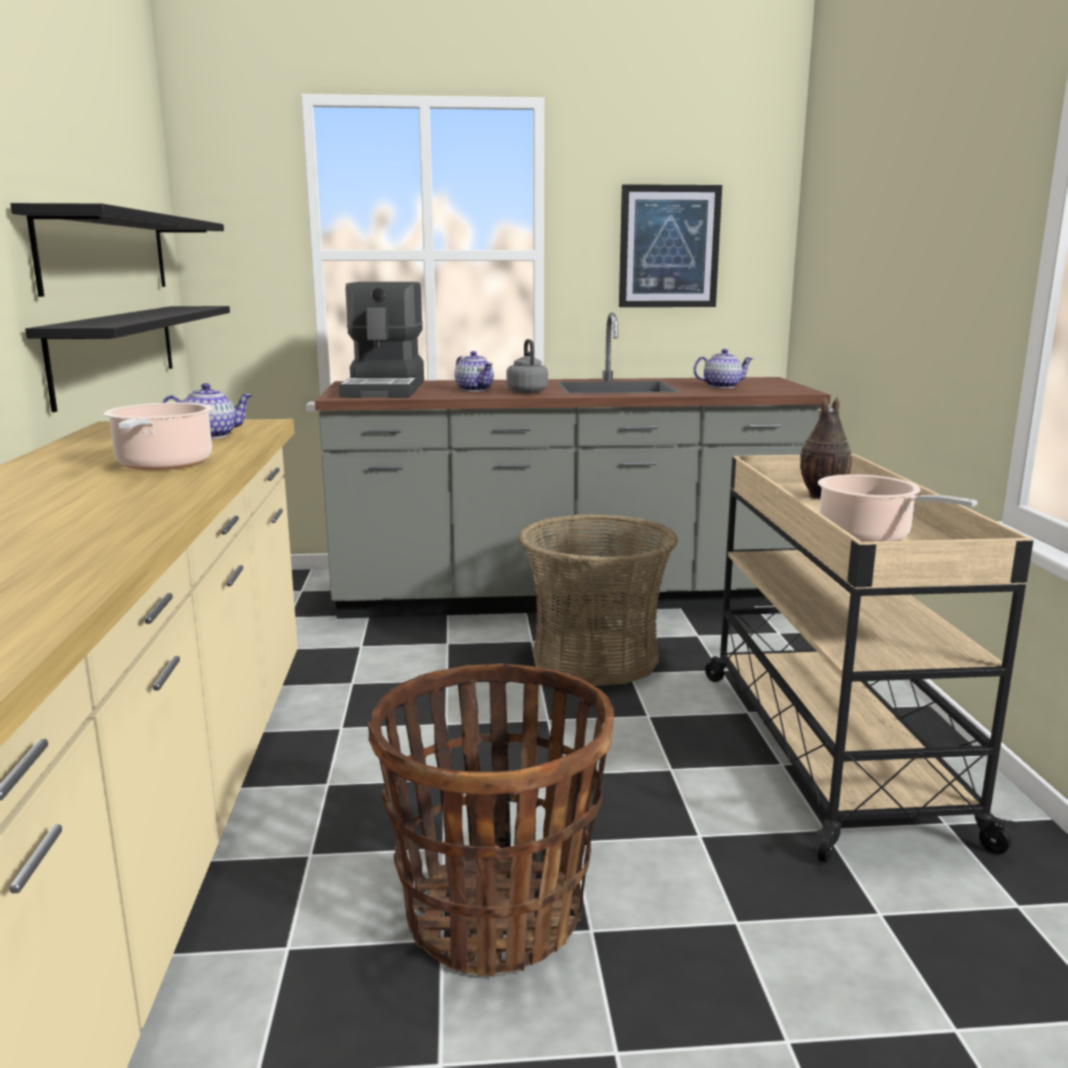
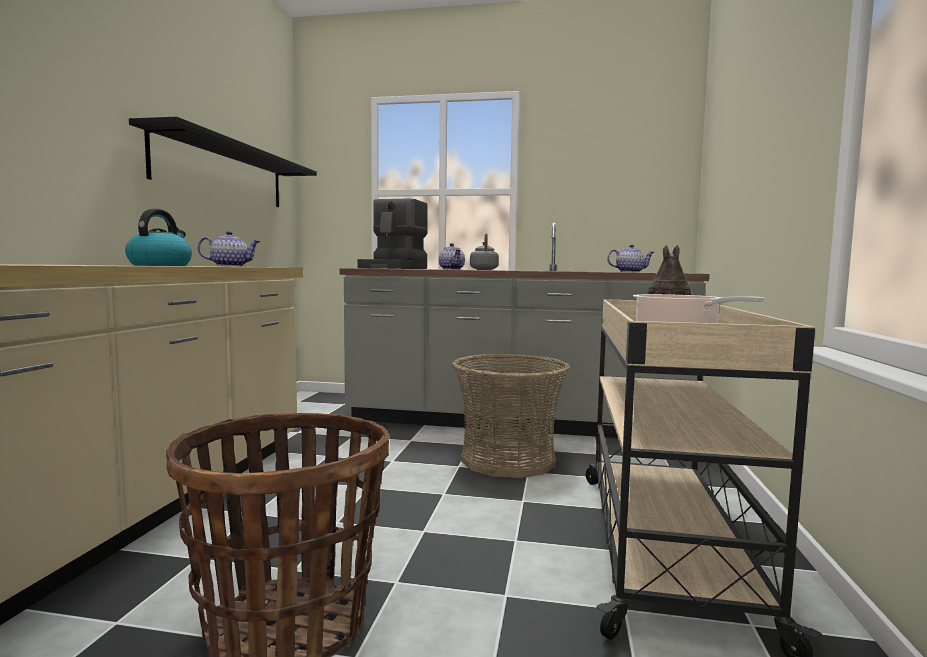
camera: 15 degrees right, 10 degrees down
(117, 351) = (223, 231): black shelf -> none
(163, 465) = (160, 265): cooking pot -> kettle
(669, 247) = (604, 184): picture -> none

